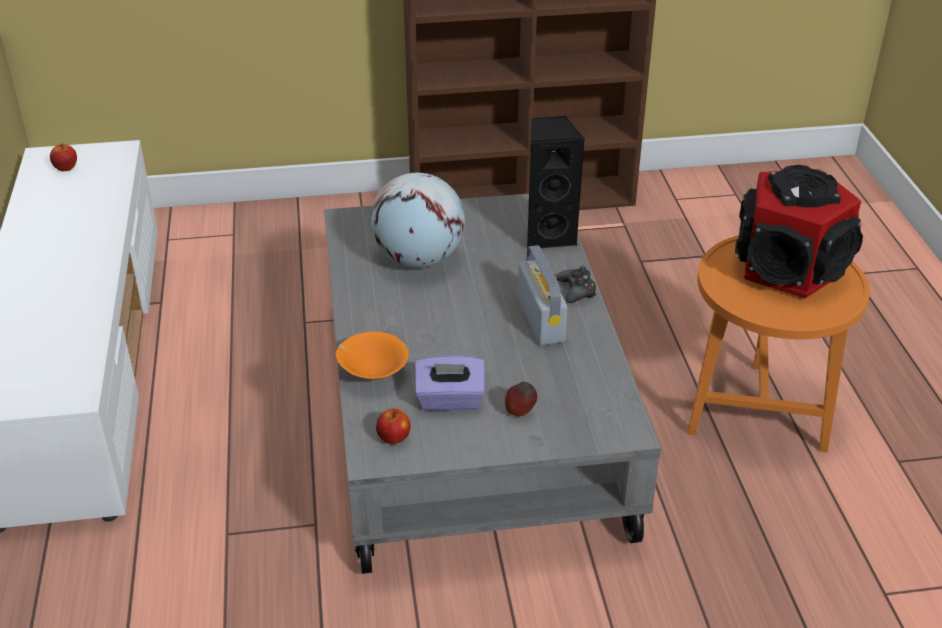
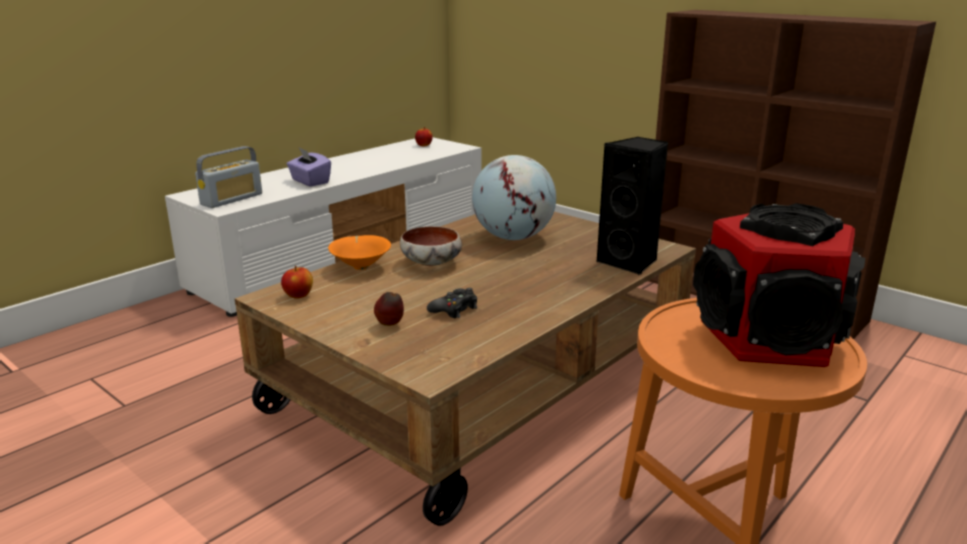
camera: 50 degrees right, 15 degrees down
(418, 331) = (432, 263): none -> bowl
(450, 400) = (368, 298): purple tissue box -> purple tissue box (310, 181)
(472, 413) = (484, 382): grey coffee table -> brown coffee table
(540, 319) = (520, 294): radio -> radio (232, 199)
(576, 290) = (582, 293): black game controller -> black game controller (454, 309)

